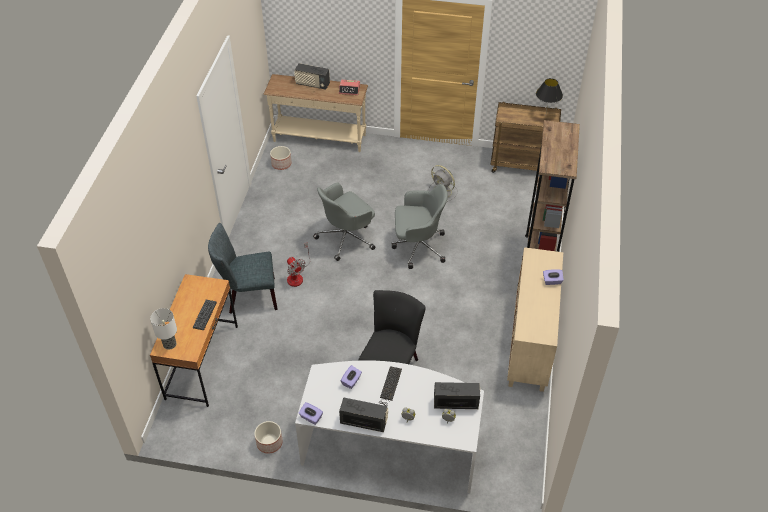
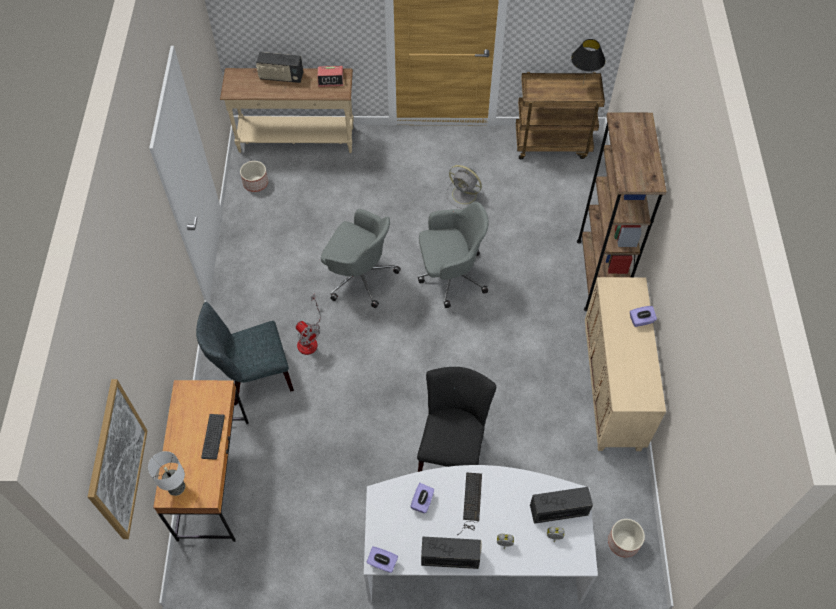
camera: 10 degrees left, 10 degrees up
(128, 296) = (117, 460): none -> picture
(269, 443) = (323, 579): planter -> planter (623, 542)
(346, 238) = (359, 276): grey office chair -> grey office chair turned 105 degrees counterclockwise

